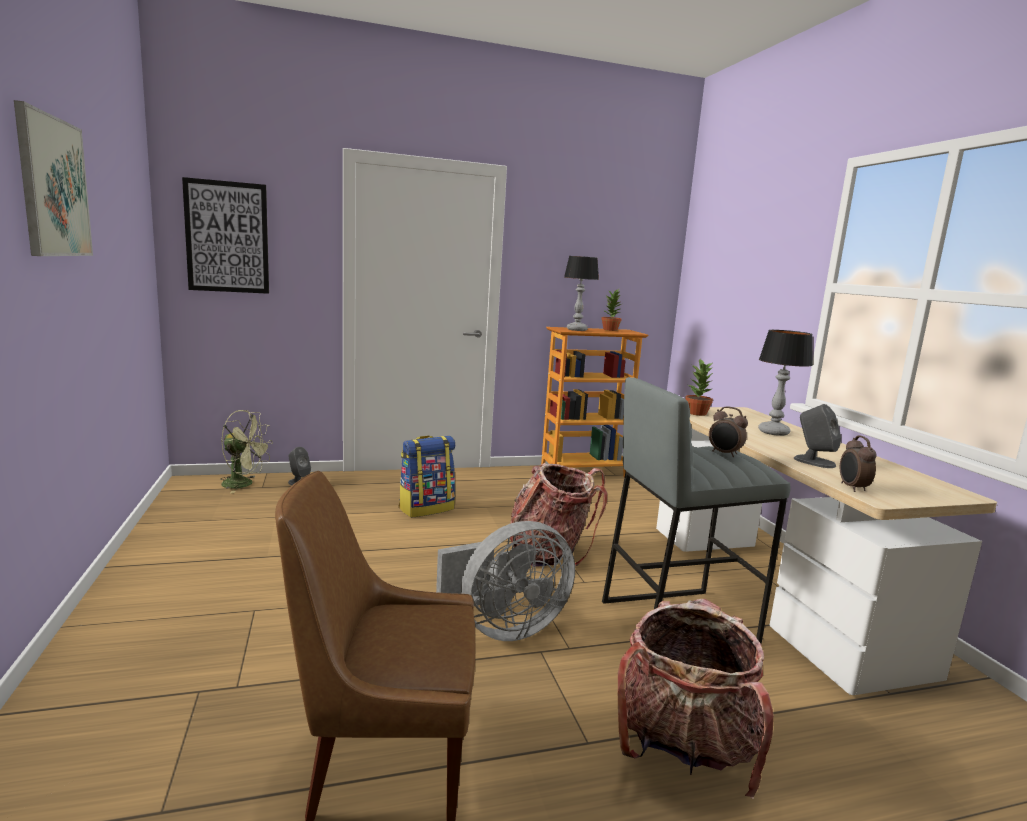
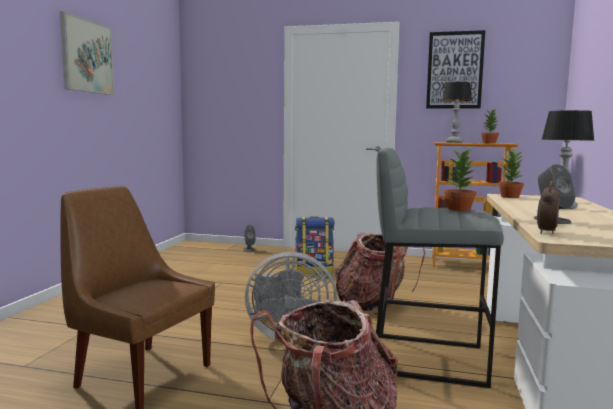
camera: 30 degrees right, 5 degrees down
(227, 237) = (218, 91): picture -> picture (455, 70)
(244, 484) = (218, 247): green fan -> none
(724, 454) = (459, 209): alarm clock -> potted plant

